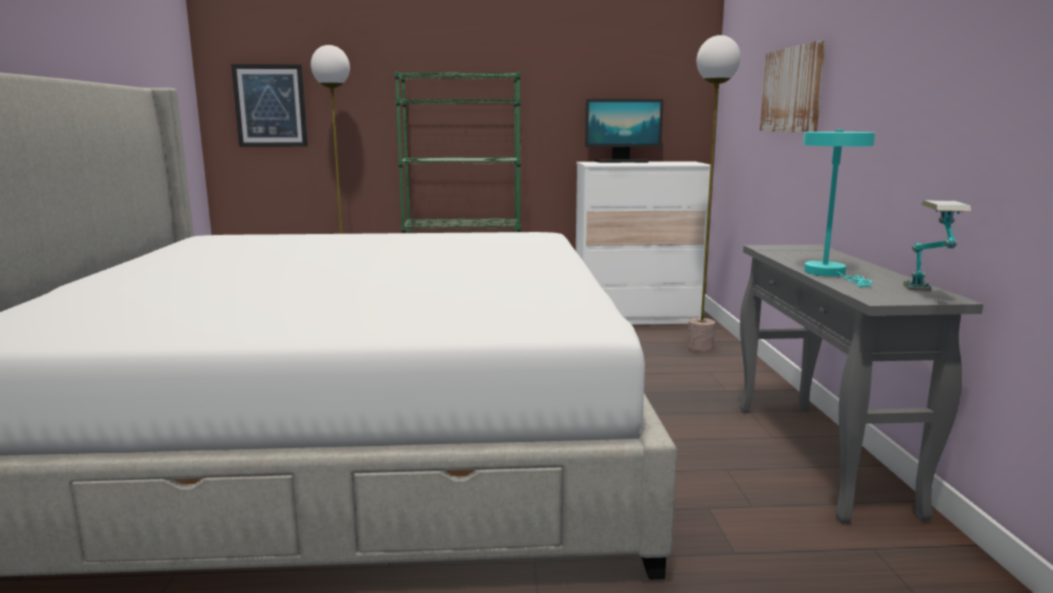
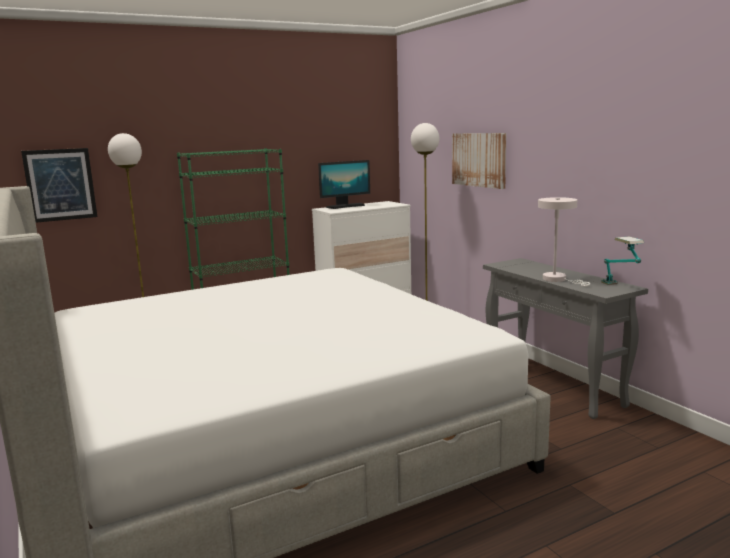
camera: 25 degrees left, 0 degrees up
(829, 274) = (558, 279): turquoise table lamp -> white table lamp

